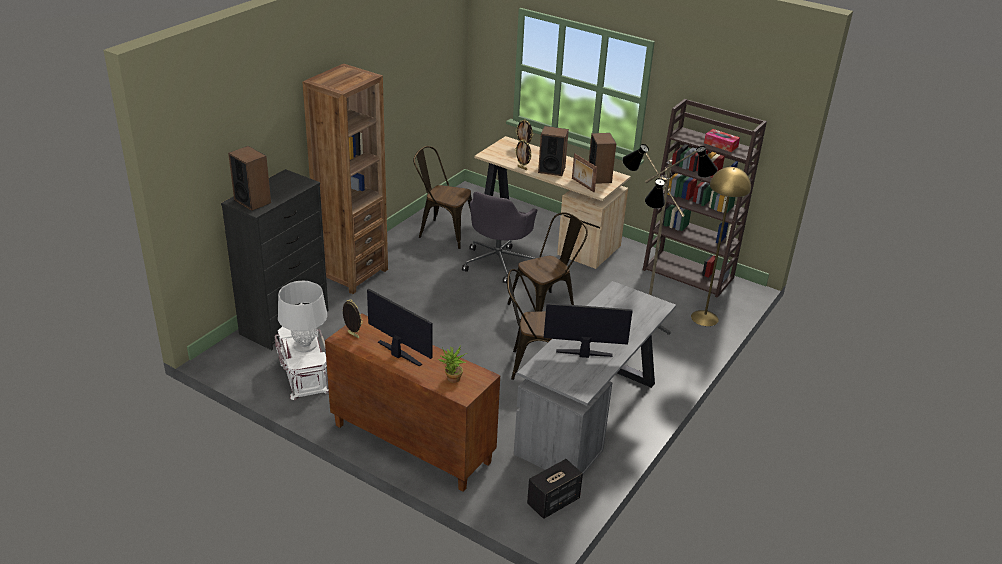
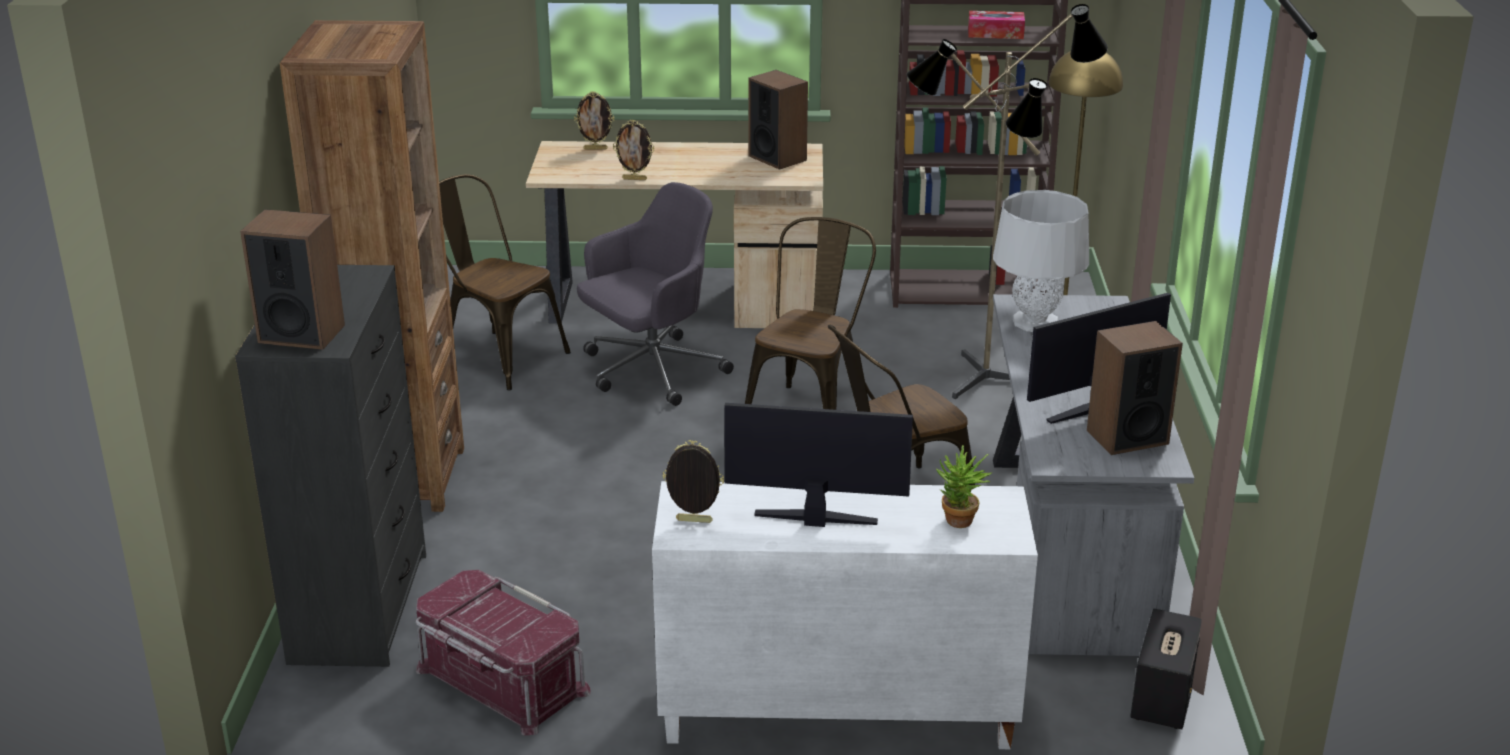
camera: 30 degrees left, 5 degrees down
(303, 373) = (500, 681): white storage box -> red storage box
(305, 345) = (502, 613): grey table lamp -> grey table lamp (1035, 322)
(410, 444) = (835, 713): brown cabinet -> white cabinet
(442, 232) = (496, 356): brown chair -> brown chair turned 45 degrees clockwise
(498, 262) = (651, 371): grey office chair -> grey office chair turned 120 degrees counterclockwise
(551, 170) = (687, 169): speaker -> speaker (1127, 437)
(582, 185) = (766, 176): picture frame -> none

